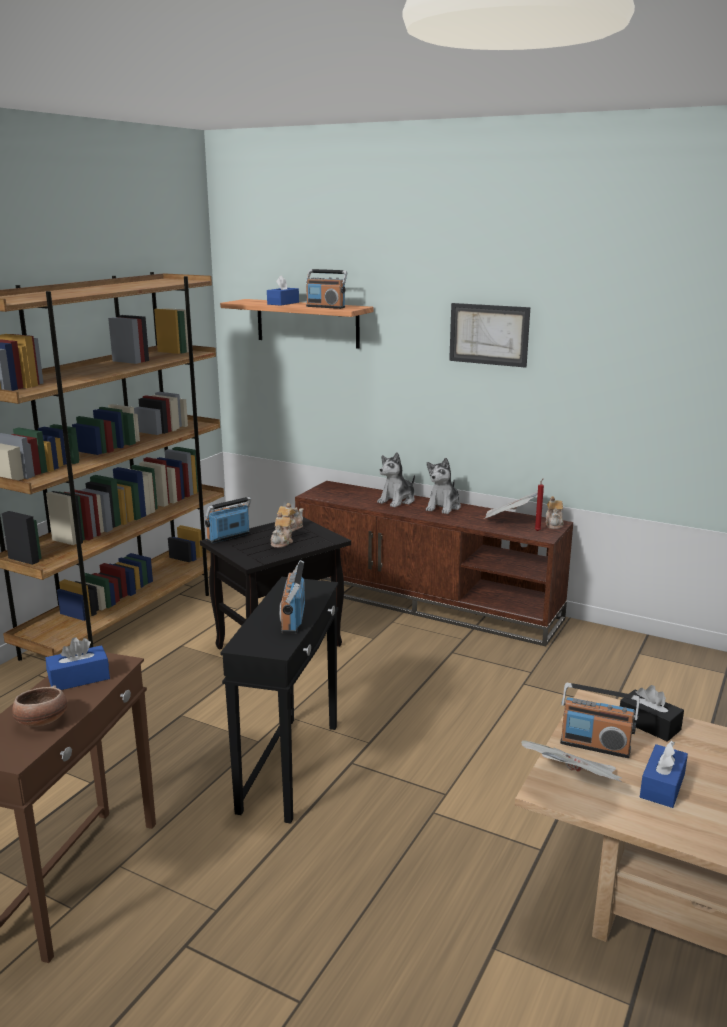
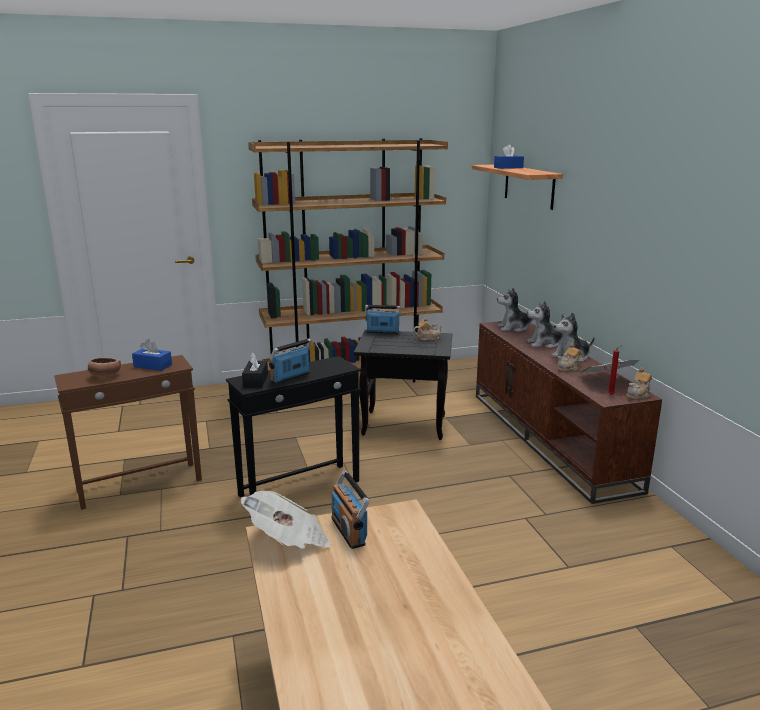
camera: 45 degrees right, 0 degrees up
(282, 542) = (405, 344): teapot -> teapot (569, 368)
(325, 307) = (523, 171): radio -> none
(338, 492) = (514, 328): none -> plush toy
(489, 334) = (627, 204): picture -> none
(649, 724) = (411, 541): black tissue box -> black tissue box (255, 381)
(662, 786) = (334, 574): blue tissue box -> none

